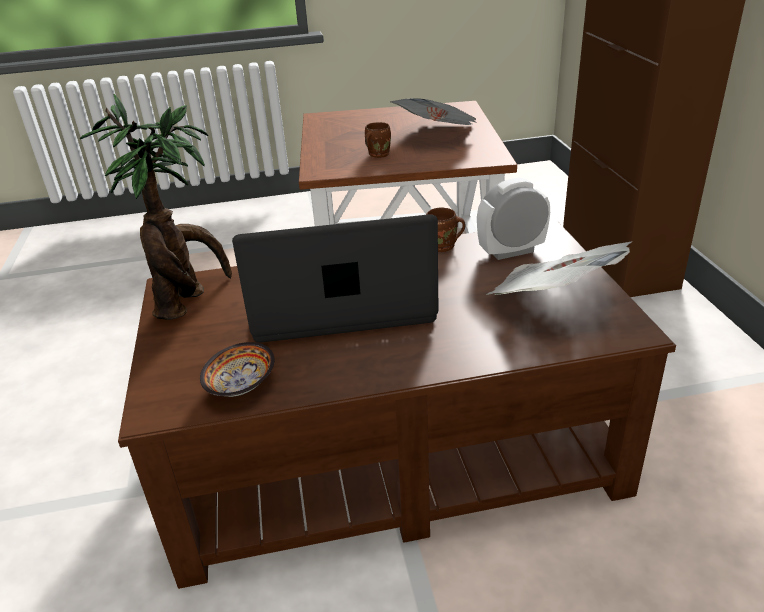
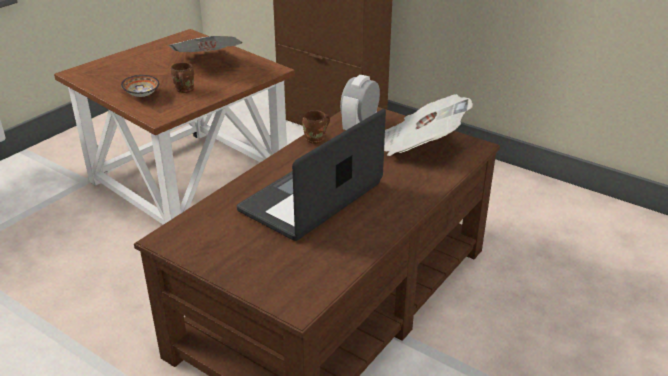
camera: 45 degrees left, 0 degrees up
(188, 300) = (199, 240): potted plant -> none
(239, 386) = (326, 268): bowl -> bowl (141, 95)

